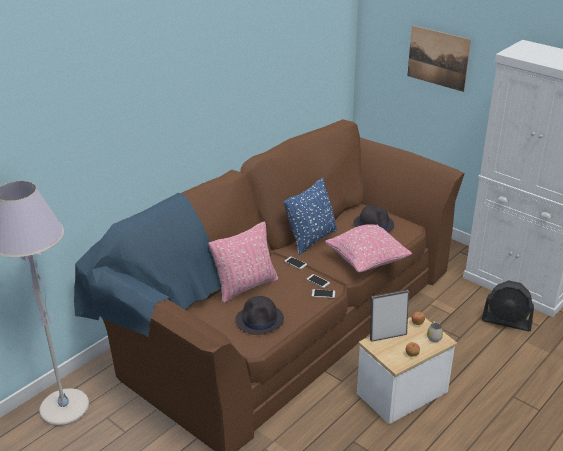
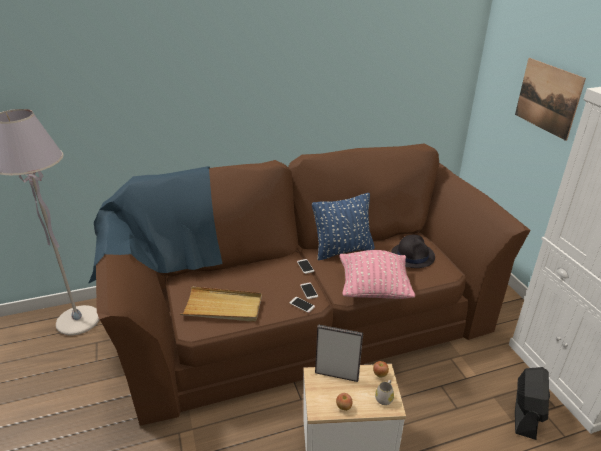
camera: 30 degrees right, 0 degrees up
(245, 286) = (245, 272): pink pillow -> none
(260, 320) = (223, 307): black hat -> beige tray
(506, 321) = (526, 414): black fan -> black fan turned 120 degrees counterclockwise

